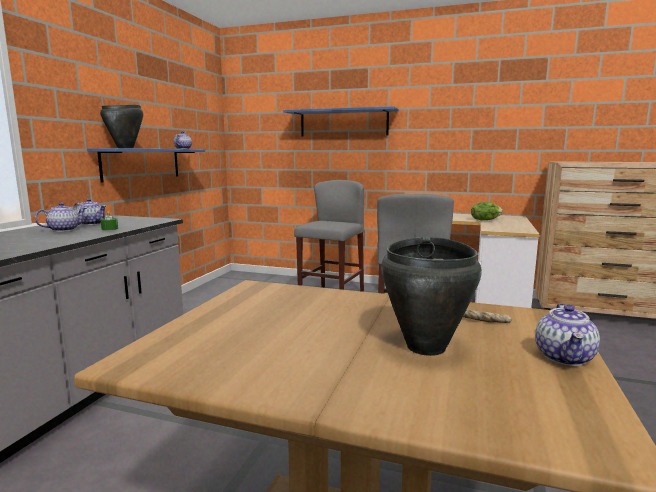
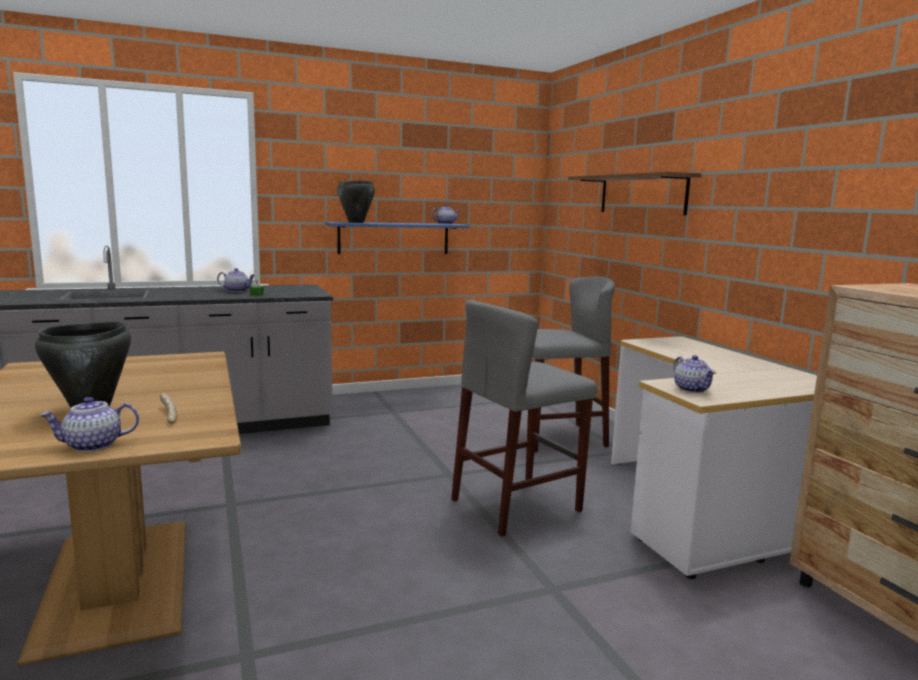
camera: 50 degrees right, 0 degrees up
(92, 223) = (271, 289): teapot -> teapot (692, 389)
(343, 123) = (642, 194): blue shelf -> brown shelf
(485, 220) = (738, 374): lettuce -> none

